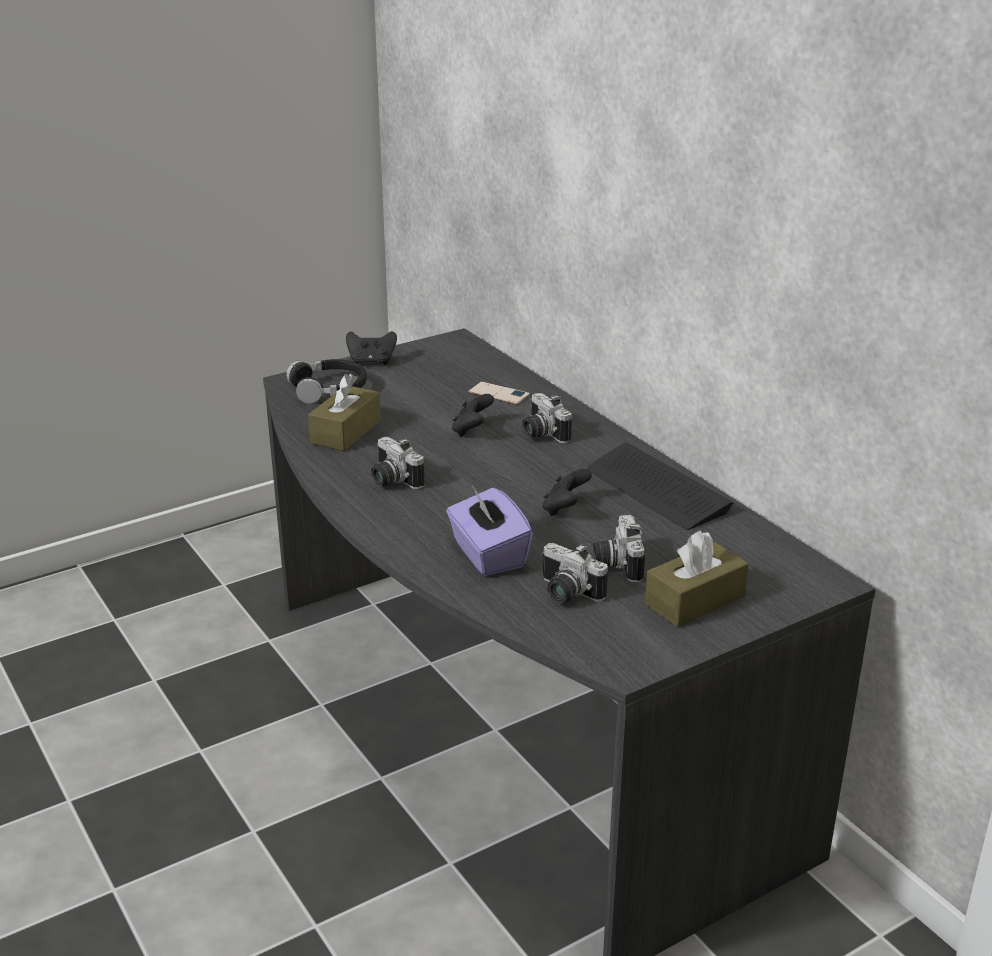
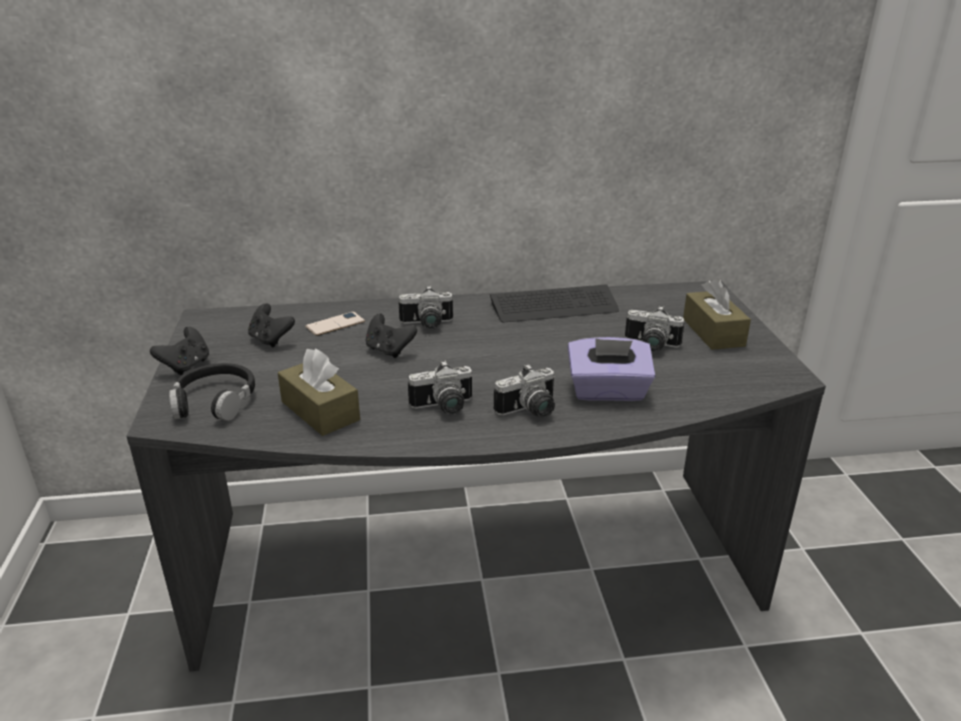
camera: 65 degrees left, 0 degrees up
(565, 509) = (557, 344): black game controller -> black game controller (271, 340)
(566, 594) = (684, 374): camera -> camera (530, 411)

